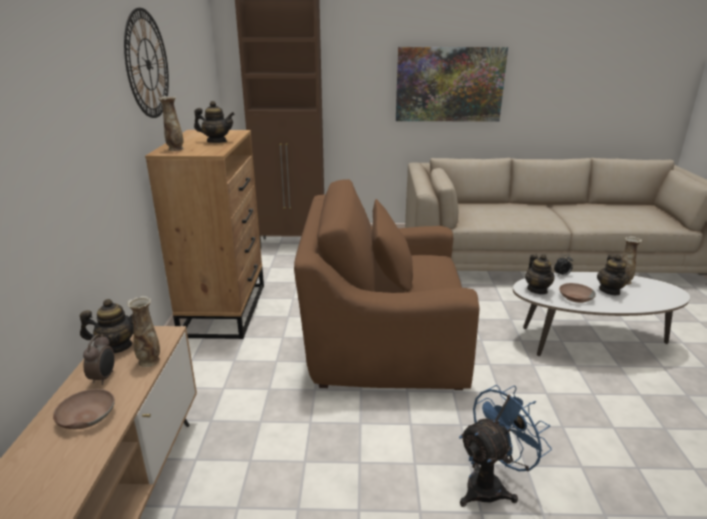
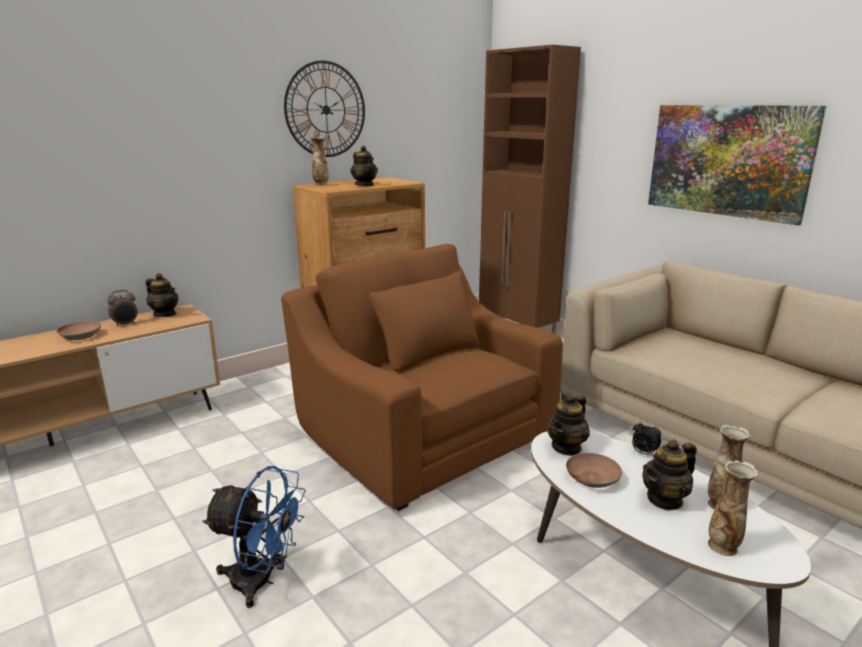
camera: 50 degrees right, 5 degrees down
(150, 360) = (156, 327): vase -> vase (723, 546)

